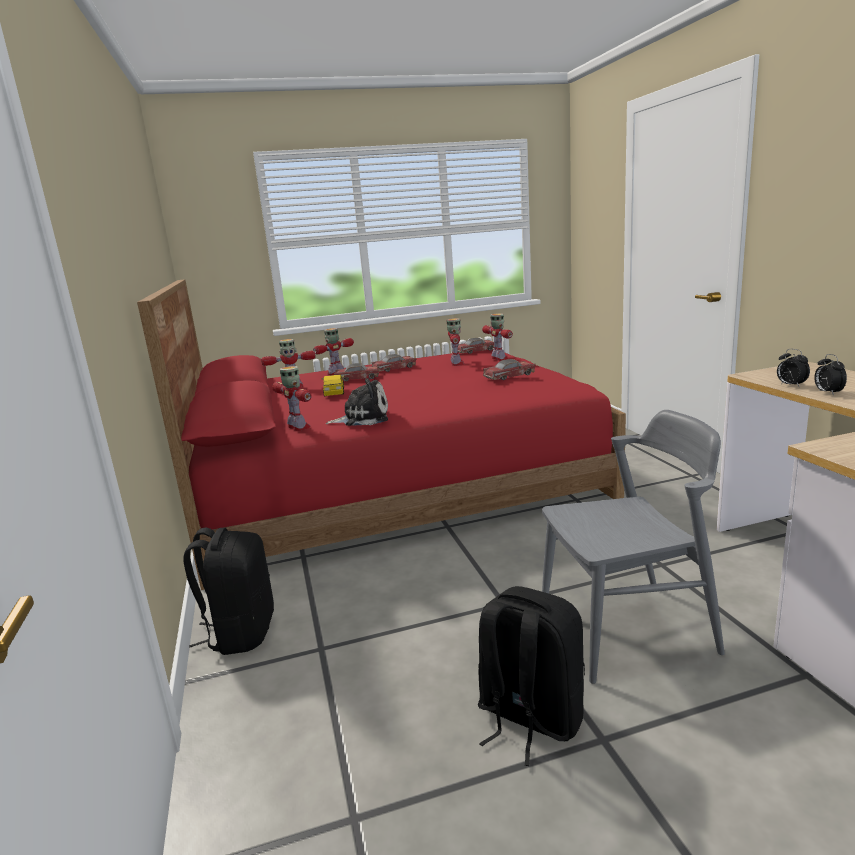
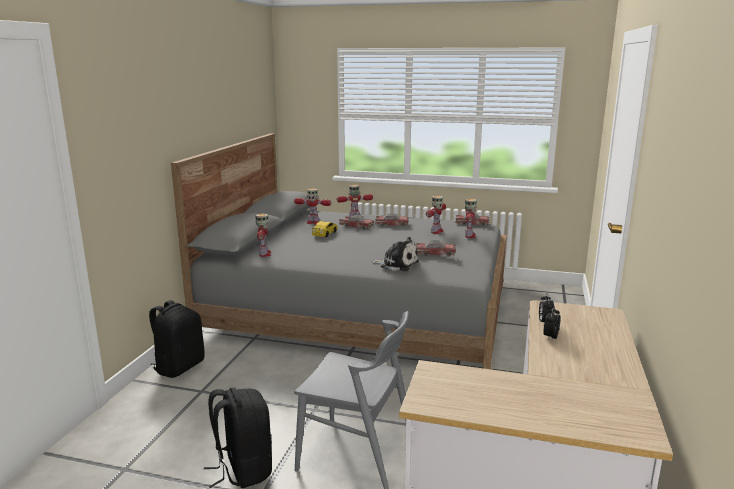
camera: 30 degrees right, 0 degrees up
(363, 418) = (304, 258): plush toy -> plush toy (397, 264)
(392, 483) = (360, 309): red bed -> grey bed

